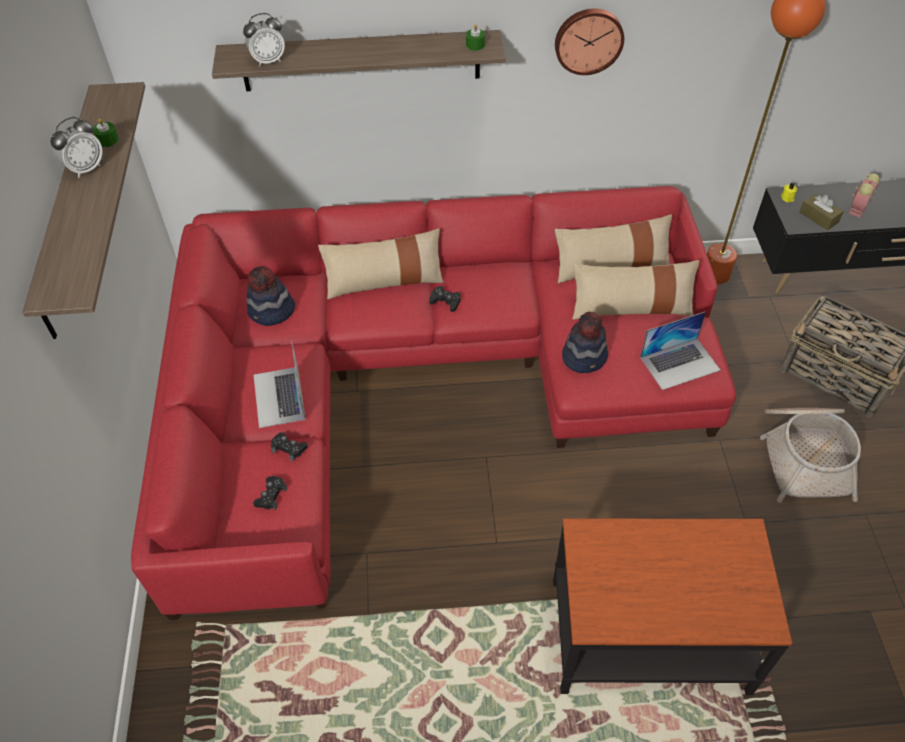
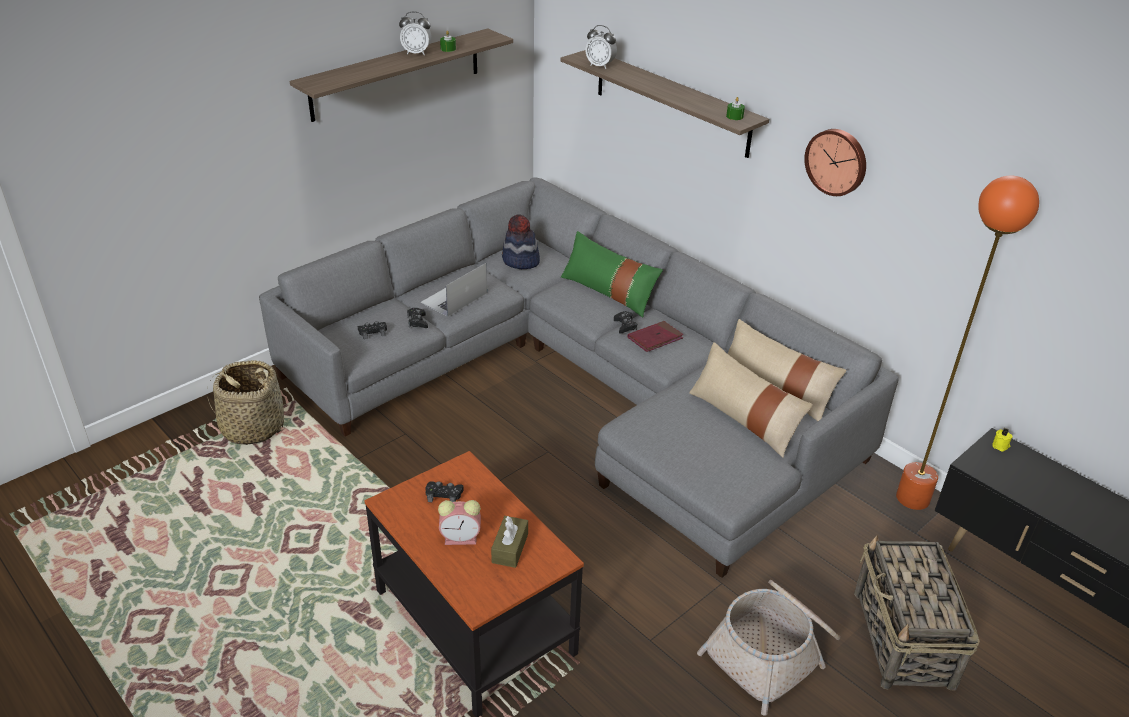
camera: 50 degrees right, 15 degrees down
(233, 688) = (252, 427): none -> basket
(384, 281) = (608, 292): beige pillow -> green pillow
(420, 380) = (579, 385): red sofa -> grey sofa
(482, 294) = (655, 338): none -> red book
(585, 357) = (659, 416): hat -> none
(612, 572) = (444, 495): none -> black game controller
(680, 363) = (719, 471): laptop -> none
(818, 217) = (1005, 476): brown tissue box -> brown tissue box (510, 548)
(858, 208) = (1062, 498): alarm clock -> alarm clock (462, 538)

